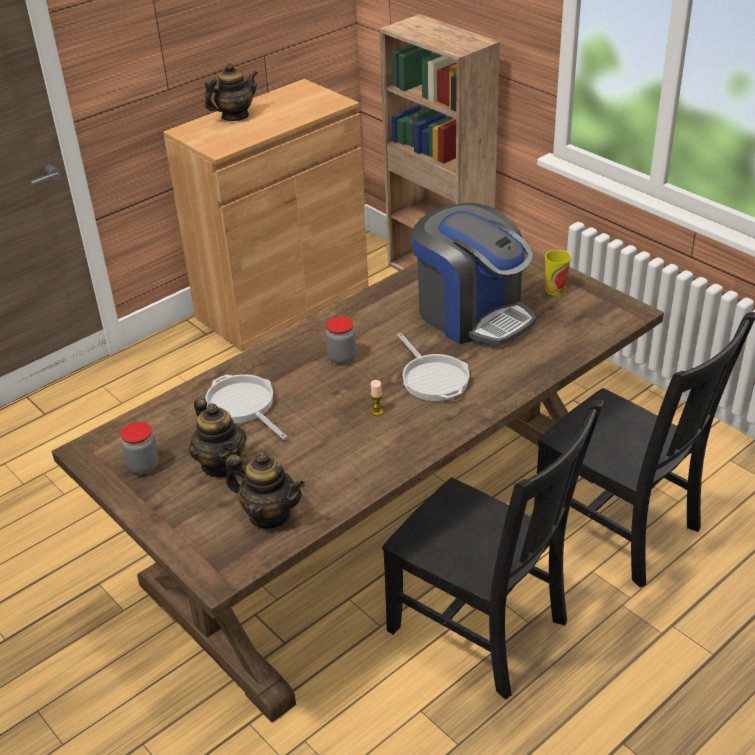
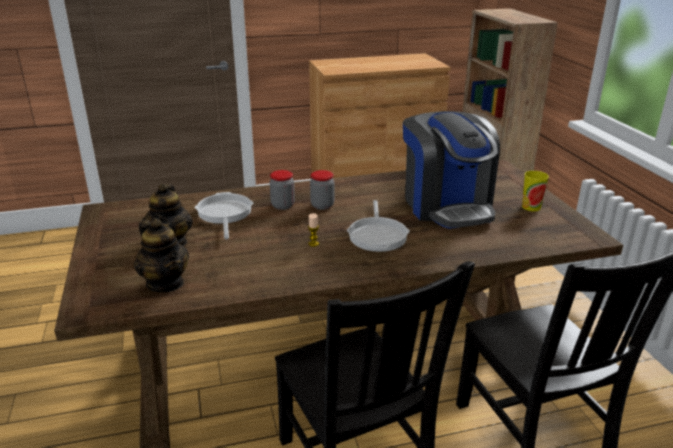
camera: 25 degrees right, 10 degrees down
(144, 466) = (122, 228): jar -> jar (282, 205)
(235, 116) = (360, 61): teapot -> none

